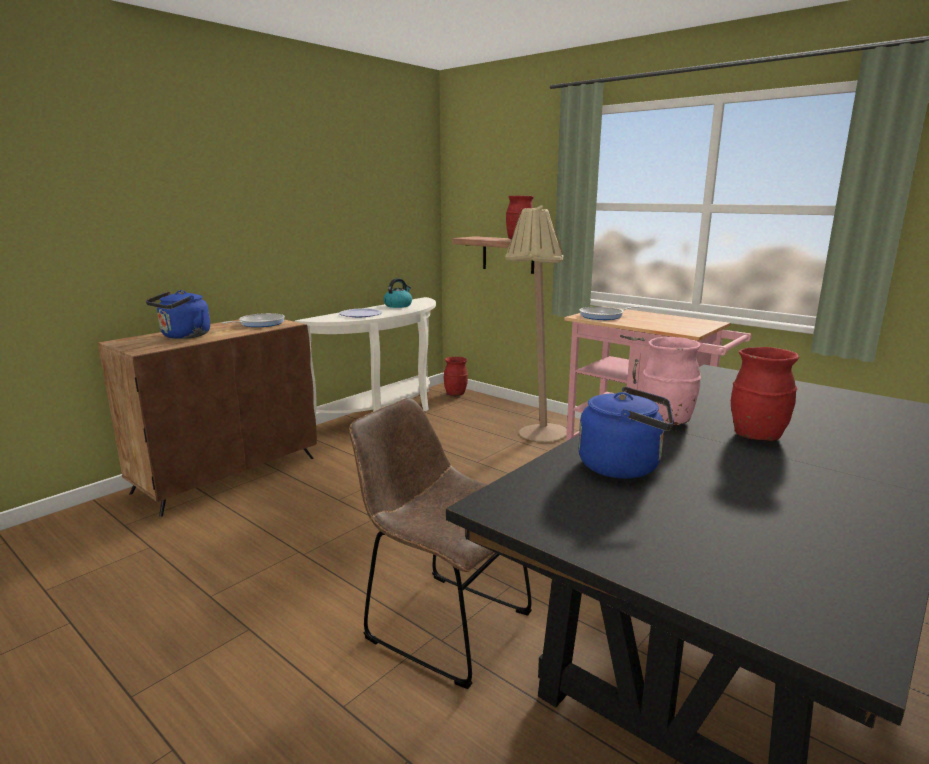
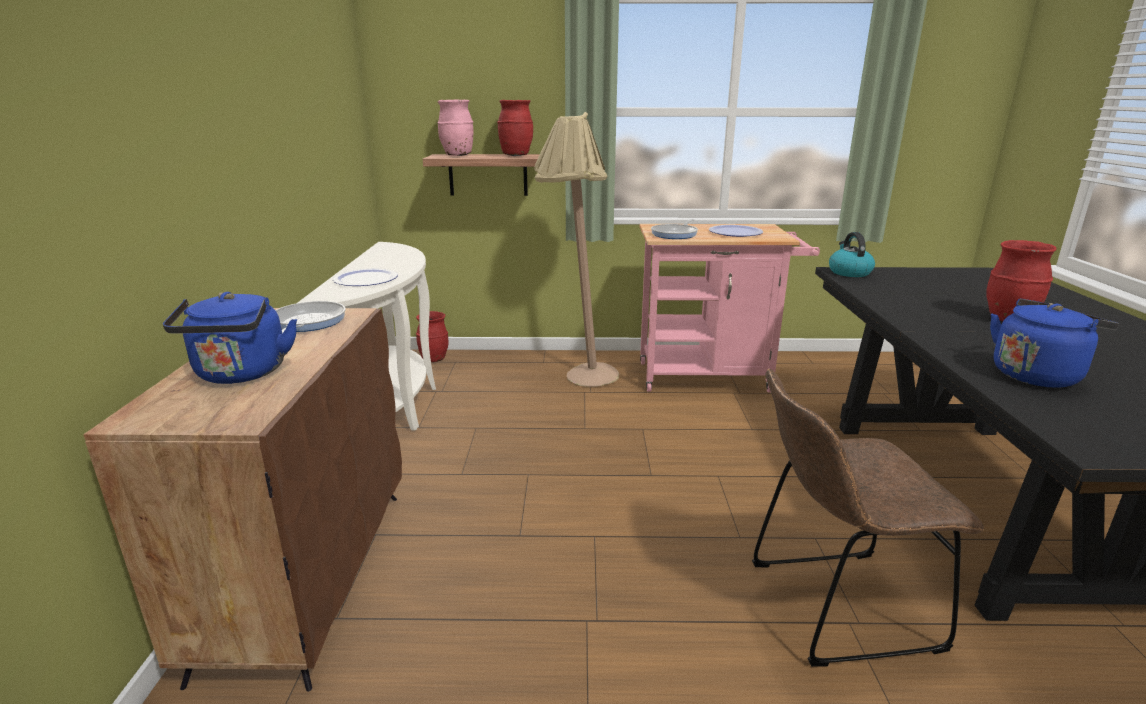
camera: 40 degrees left, 5 degrees up
(398, 305) = (379, 258): kettle -> kettle (849, 272)
(661, 322) = (735, 232): none -> plate
(666, 421) = (941, 325): pink vase -> pink vase (457, 155)

